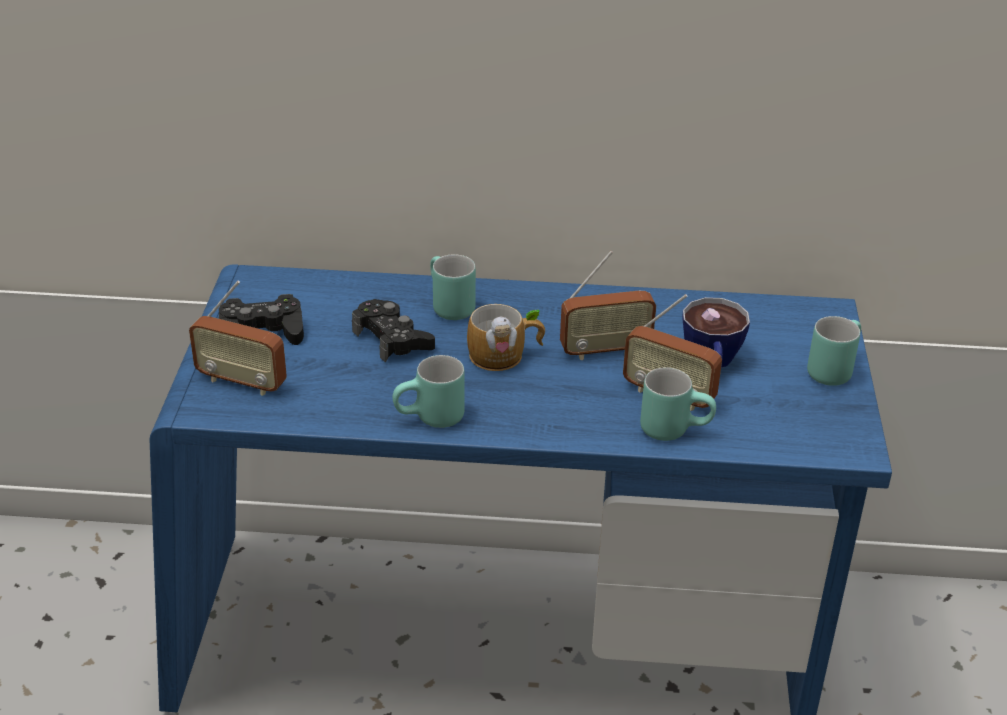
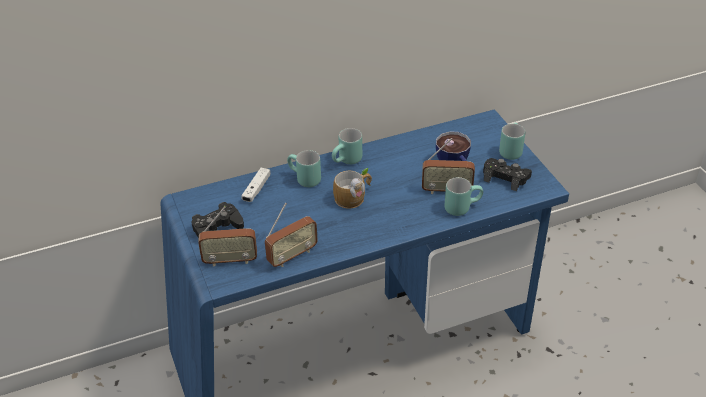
camera: 25 degrees left, 5 degrees up
(364, 297) = (256, 189): none -> white game controller
(392, 339) = (290, 208): black game controller -> black game controller (505, 177)
(431, 420) = (344, 245): turquoise mug -> turquoise mug (347, 162)
(605, 351) = (400, 177): radio -> radio (292, 256)

